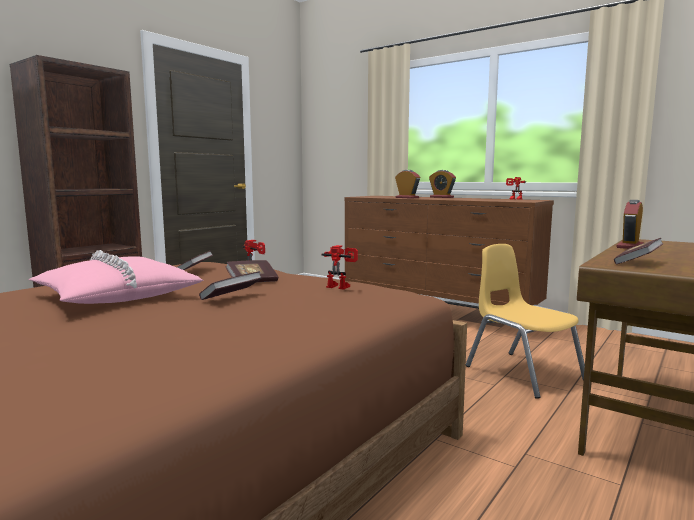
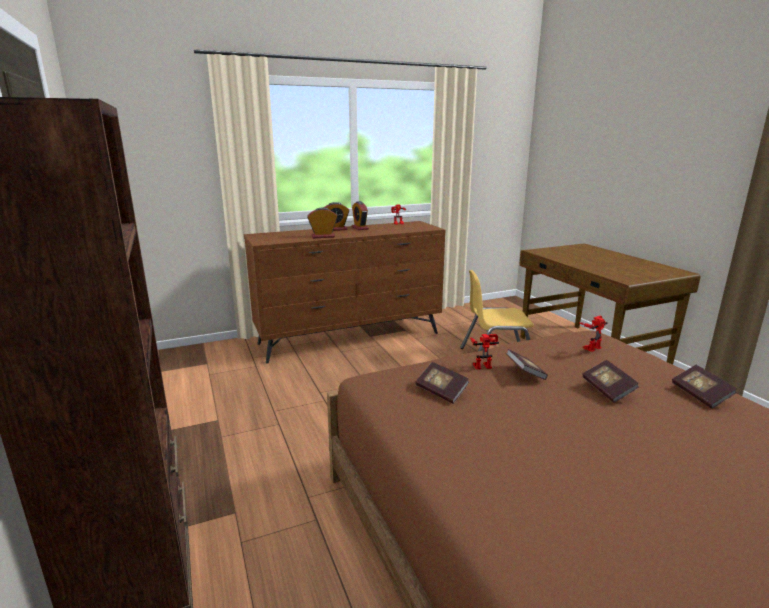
camera: 60 degrees left, 10 degrees up
(116, 296) = (557, 444): pink pillow -> none
(630, 246) = (562, 259): alarm clock -> alarm clock (360, 228)
(637, 262) = (623, 274): book -> book (700, 395)

